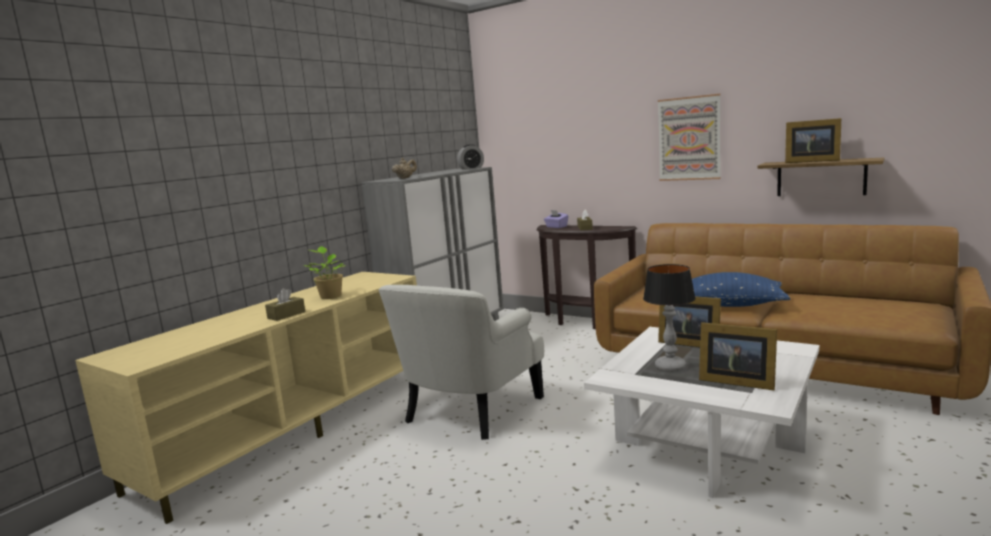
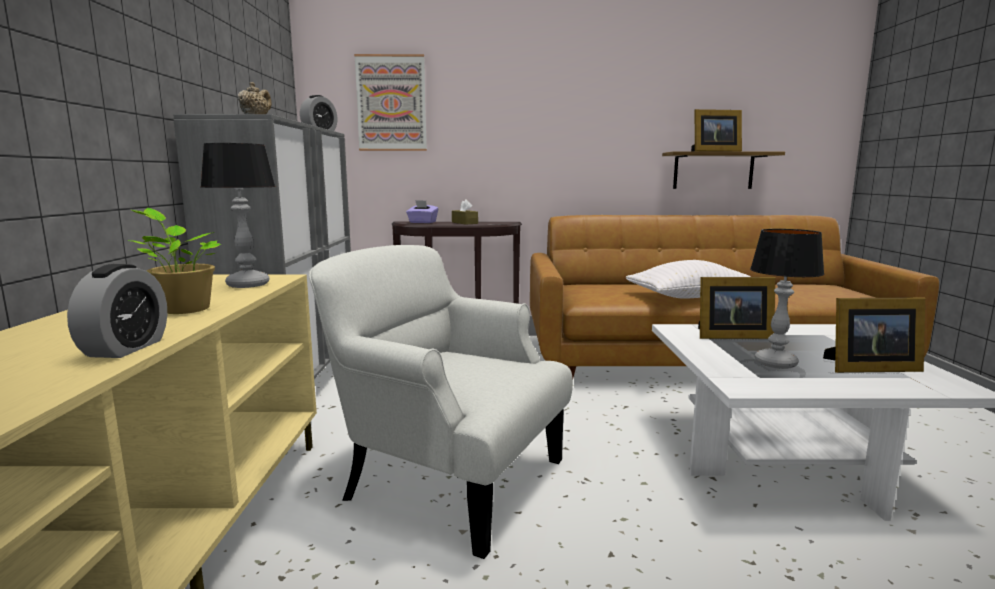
camera: 35 degrees left, 0 degrees up
(286, 315) = (126, 348): brown tissue box -> alarm clock
(376, 282) = (247, 284): none -> table lamp
(470, 410) = (449, 479): white armchair -> white armchair turned 120 degrees clockwise
(689, 138) = (586, 122): picture -> picture (391, 103)
(730, 305) = (689, 297): blue pillow -> white pillow

